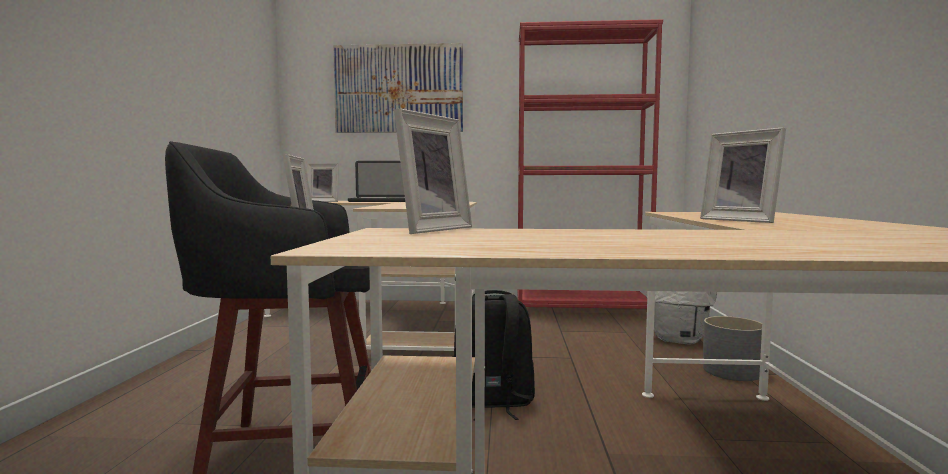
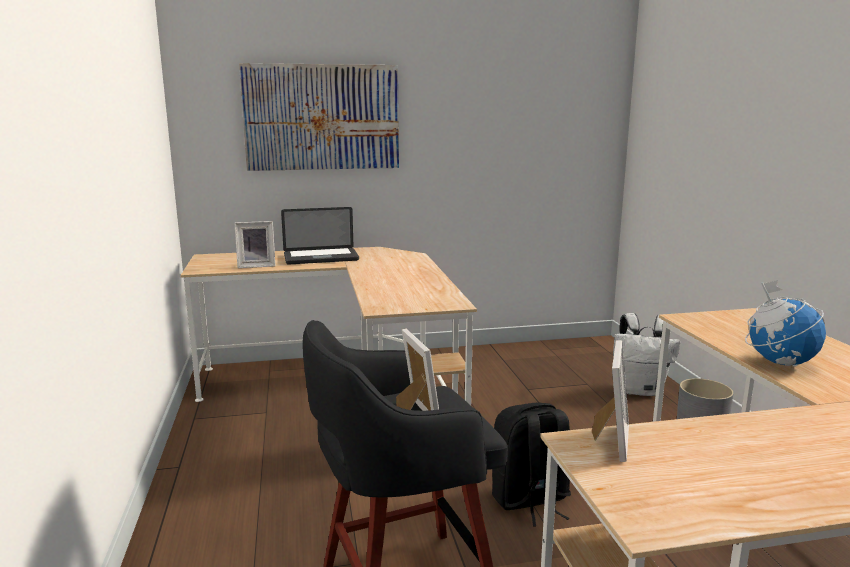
camera: 15 degrees left, 10 degrees up
(581, 309) = (527, 353): red bookcase -> none
(742, 220) = (780, 362): picture frame -> globe

